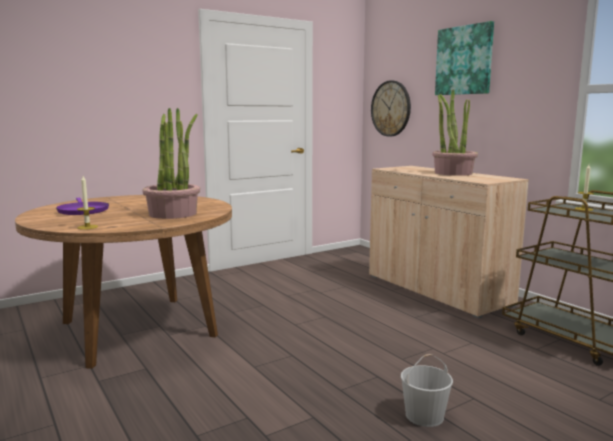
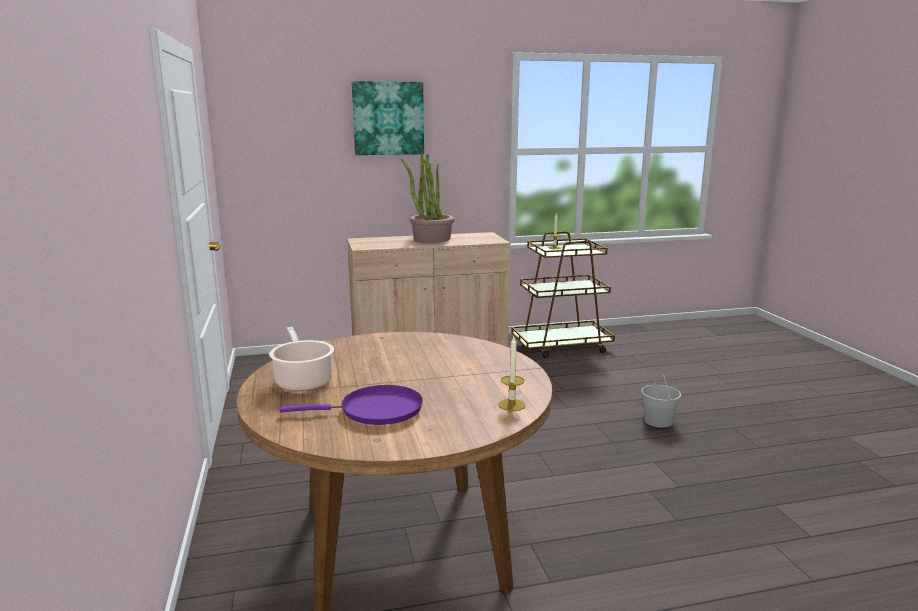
camera: 70 degrees left, 5 degrees up
(129, 200) = (303, 380): none -> cooking pot
(173, 214) = (454, 359): potted plant -> none
(391, 108) = (276, 171): wall clock -> none

